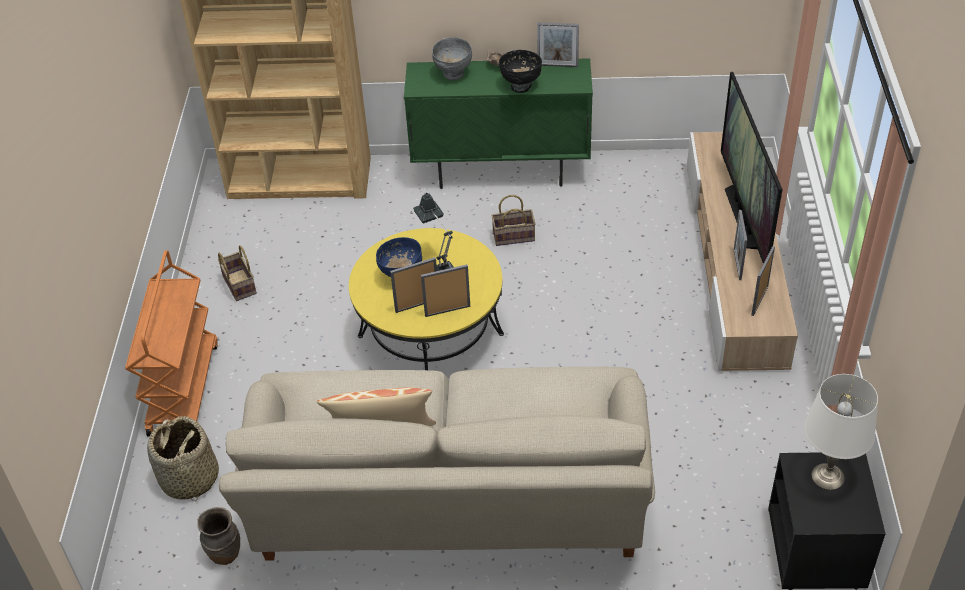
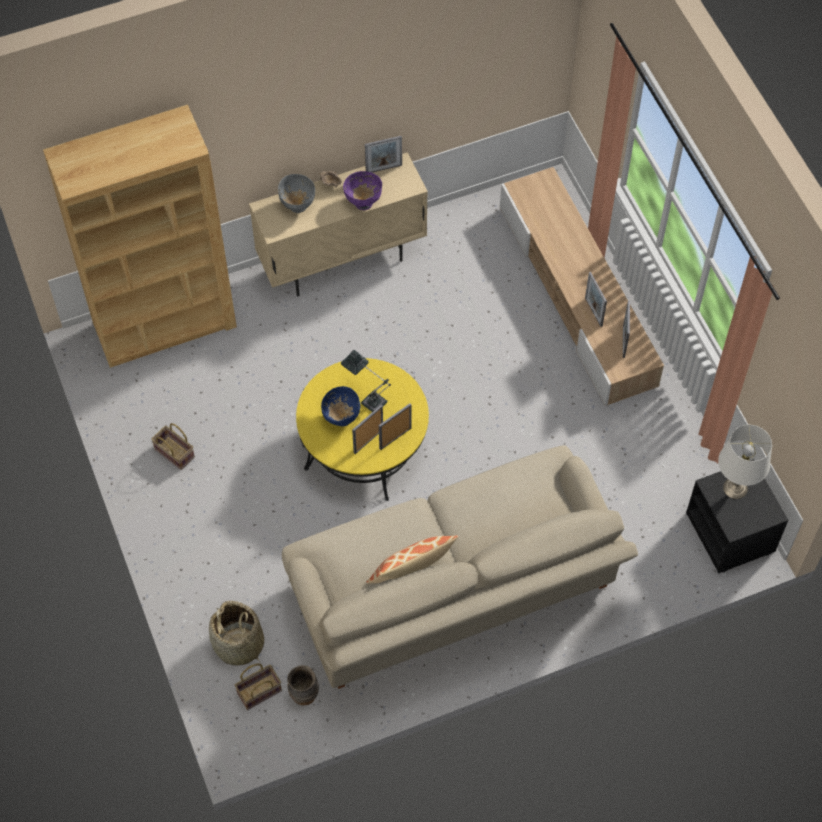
camera: 25 degrees left, 15 degrees up
(183, 388) = (185, 567): orange cart -> none
(501, 171) = (342, 261): green cabinet -> beige cabinet
(514, 236) = (386, 326): basket -> basket (260, 690)
(521, 86) = (363, 202): black bowl -> purple bowl
(744, 217) = (581, 262): television -> none

